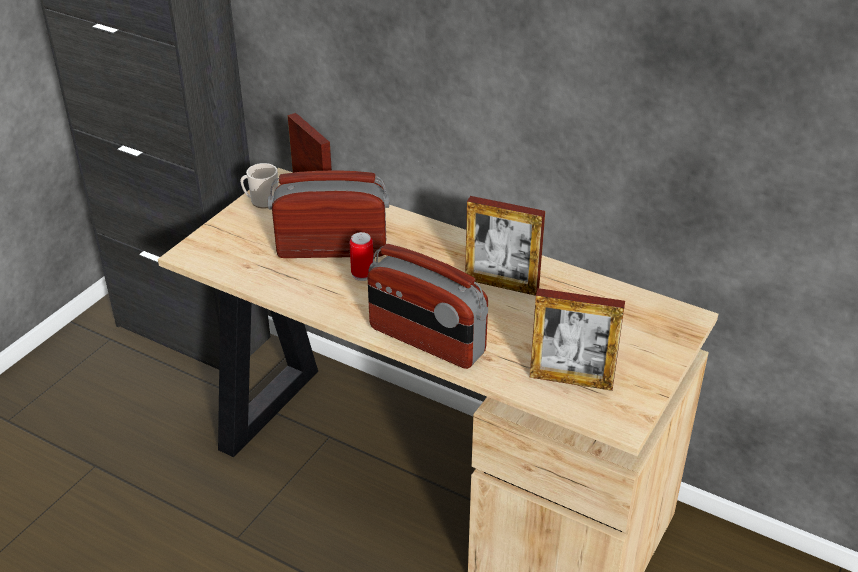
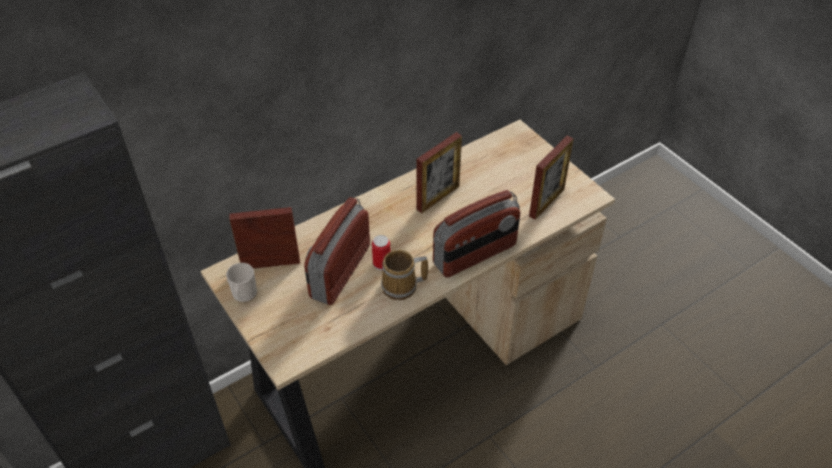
camera: 65 degrees left, 10 degrees up
(337, 299) = (402, 287): none -> mug

